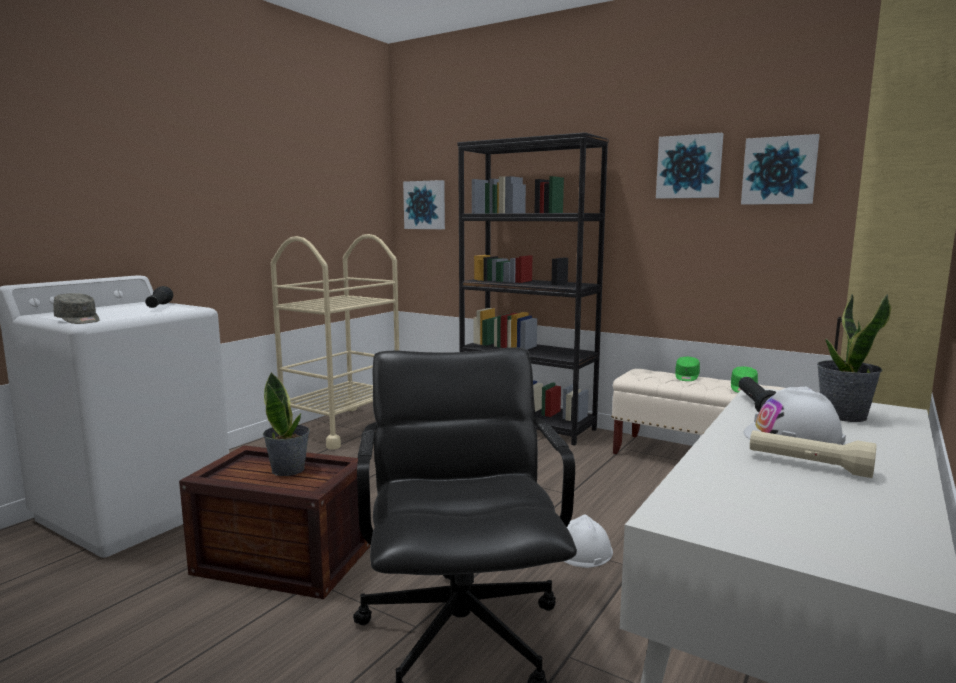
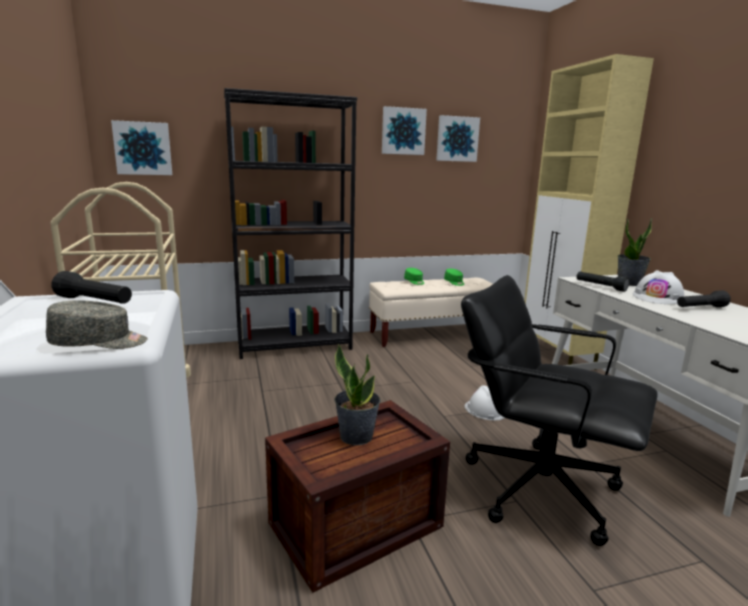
camera: 50 degrees left, 5 degrees up
(808, 465) = (700, 308): beige flashlight -> black flashlight

